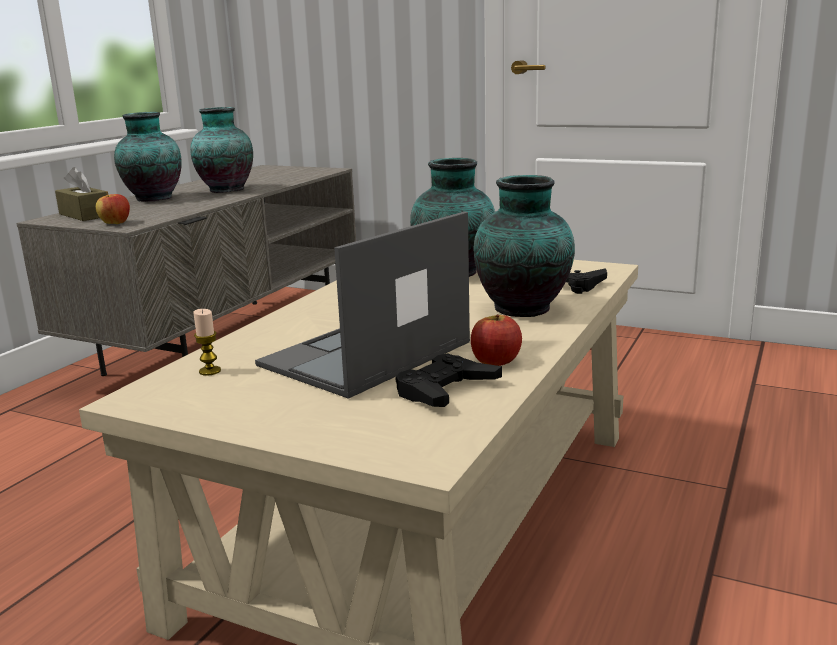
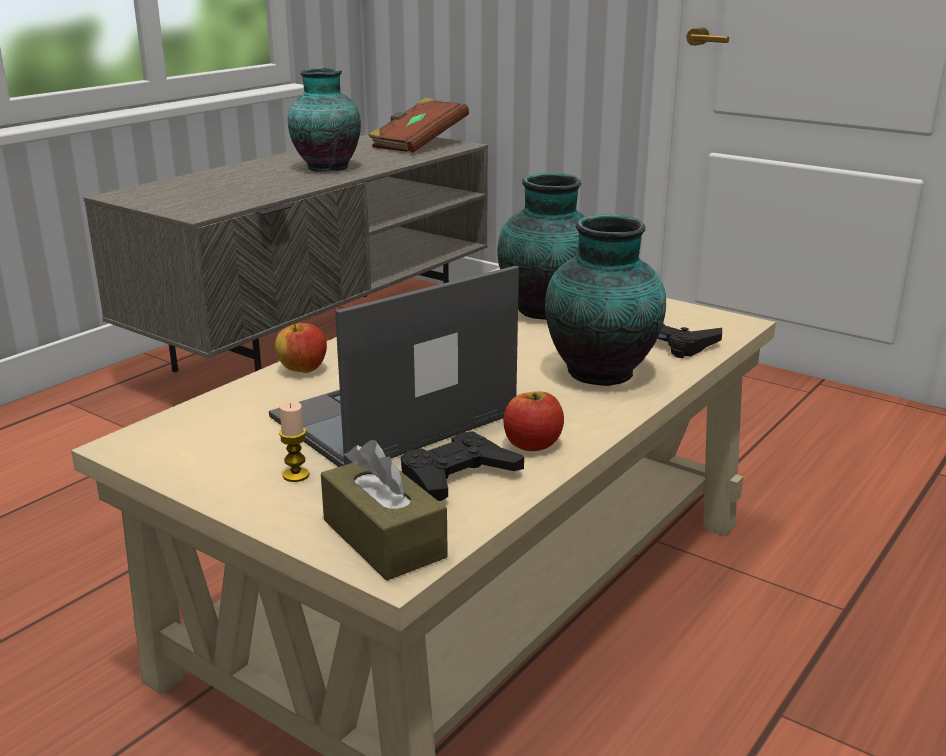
camera: 10 degrees right, 5 degrees up
(85, 215) = (158, 192): brown tissue box -> brown tissue box (383, 538)
(115, 223) = (185, 208): apple -> apple (302, 369)
(153, 199) = (240, 174): vase -> none
(210, 371) = (219, 418): candle -> candle (296, 475)
(294, 171) = (418, 144): none -> brown book

